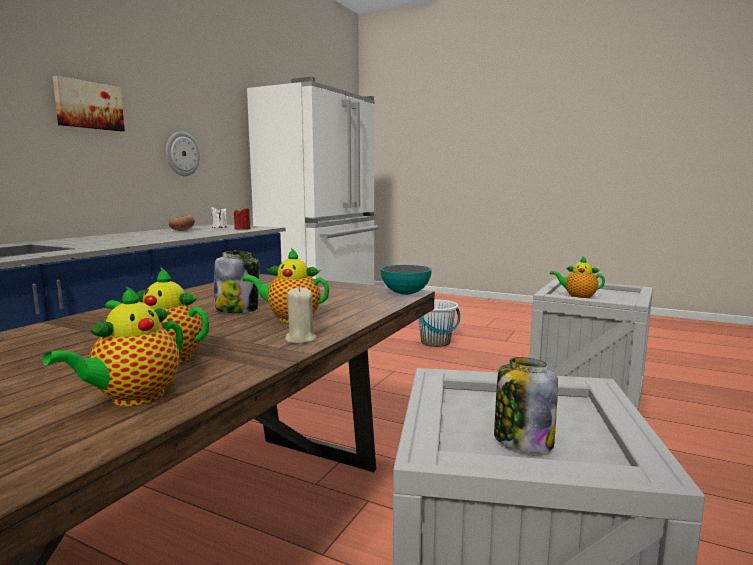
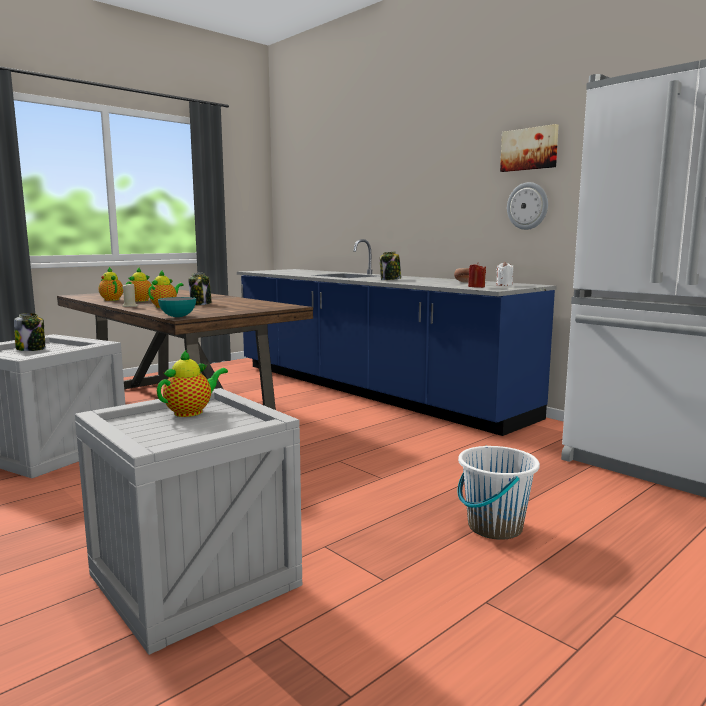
camera: 110 degrees right, 0 degrees up
(88, 105) = (448, 175): picture -> picture (529, 149)
(136, 240) = (390, 280): none -> jar

